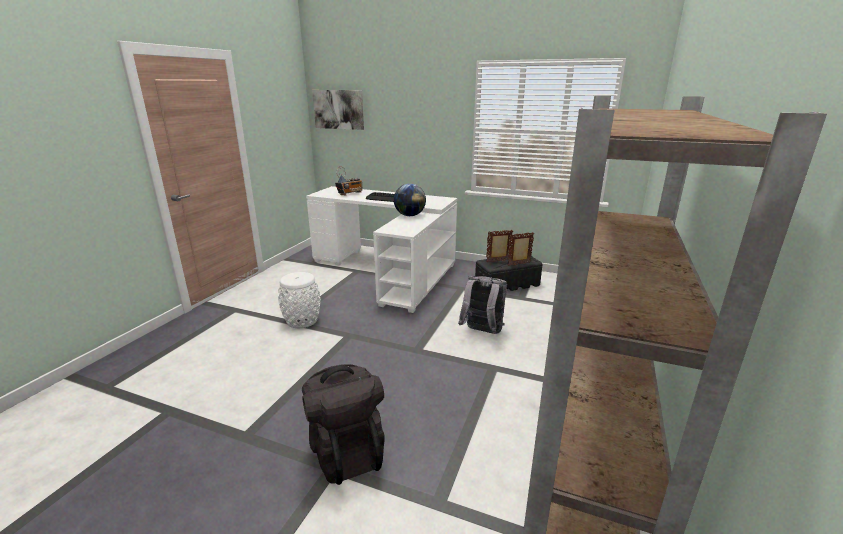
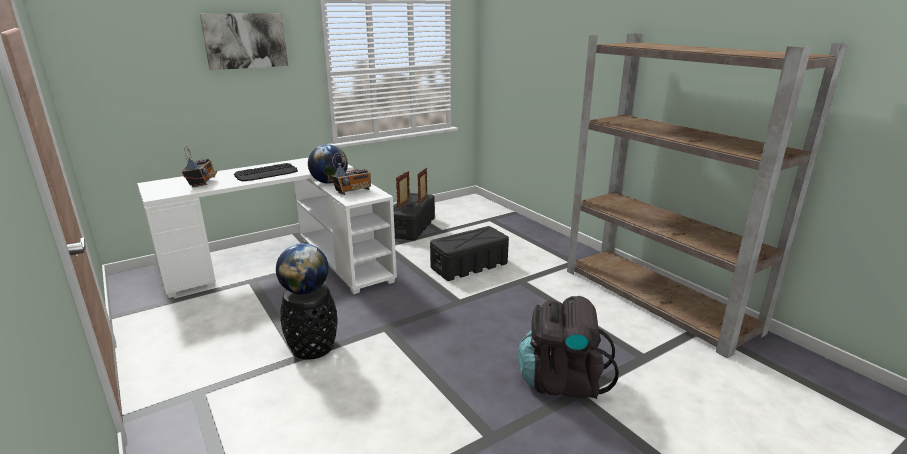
camera: 55 degrees left, 0 degrees up
(298, 277) = (305, 290): none -> globe
(302, 321) = (312, 347): white stool -> black stool
(338, 109) = (116, 65): picture -> picture (245, 41)
(403, 225) = (353, 191): none -> radio
(482, 332) = (468, 266): grey backpack -> black storage box

